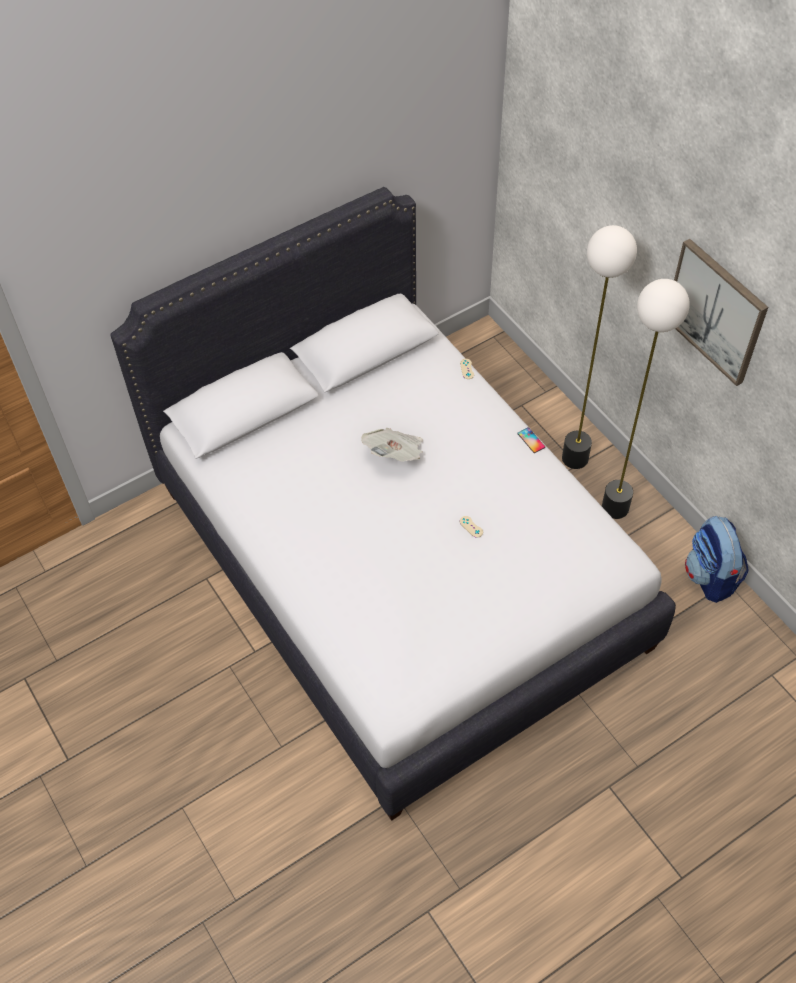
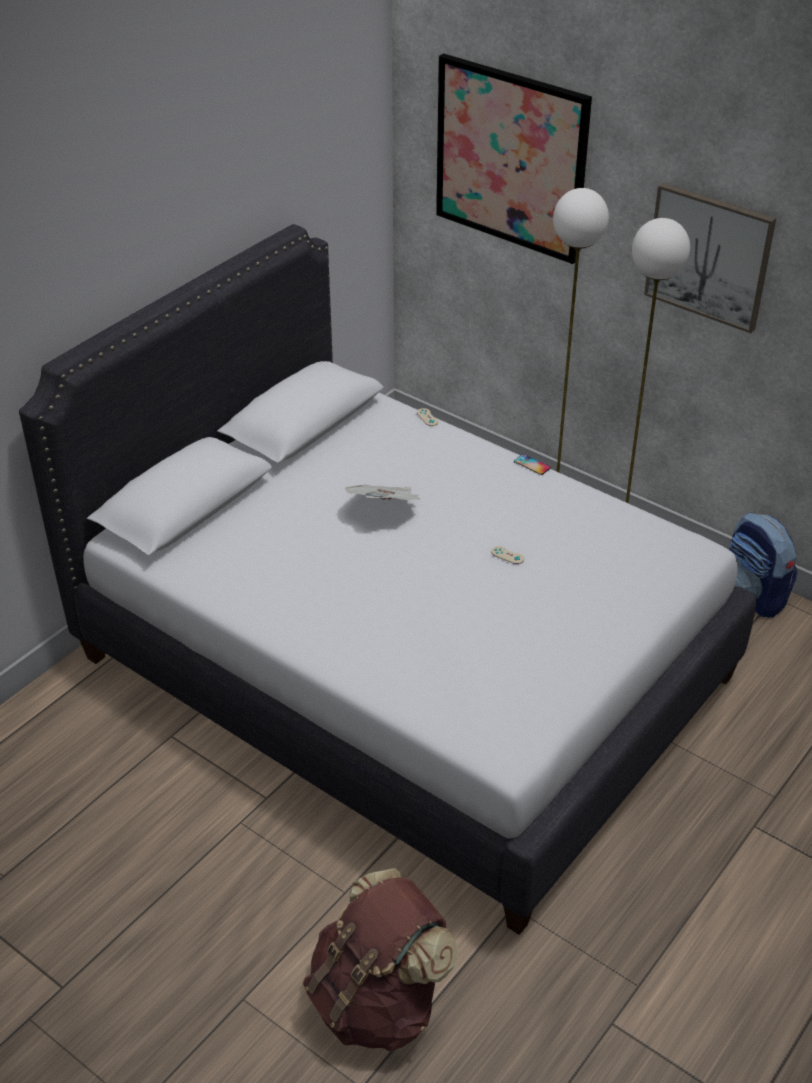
camera: 20 degrees left, 15 degrees down
(271, 839) = (378, 1001): none -> brown backpack
(583, 165) = (511, 158): none -> picture

